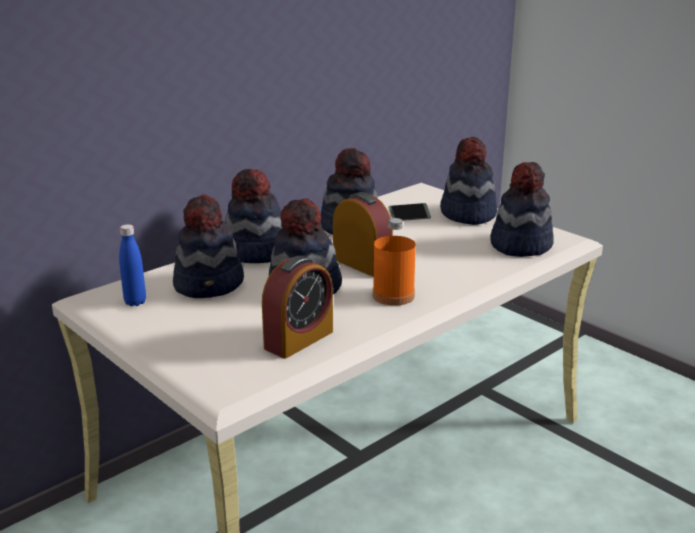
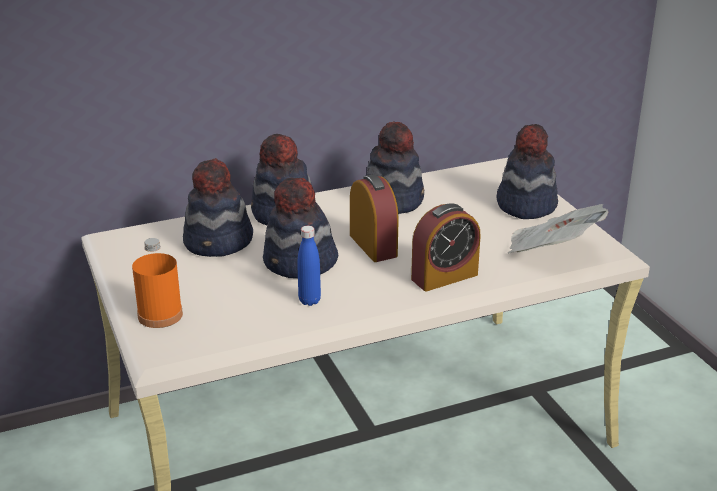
camera: 20 degrees right, 5 degrees up
(135, 302) = (144, 249): blue bottle -> blue bottle (309, 301)
(299, 339) = (257, 315): alarm clock -> alarm clock (444, 277)
(393, 295) = (377, 286): orange bottle -> orange bottle (160, 315)
(409, 216) = (462, 197): phone -> none
(520, 245) = (551, 251): hat -> newspaper

